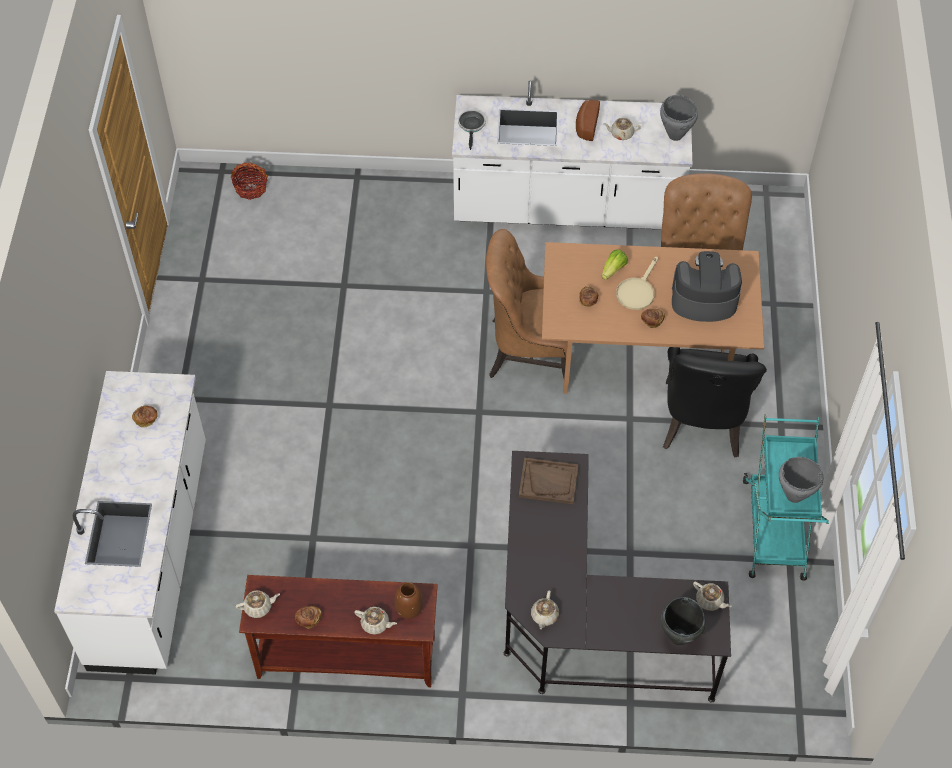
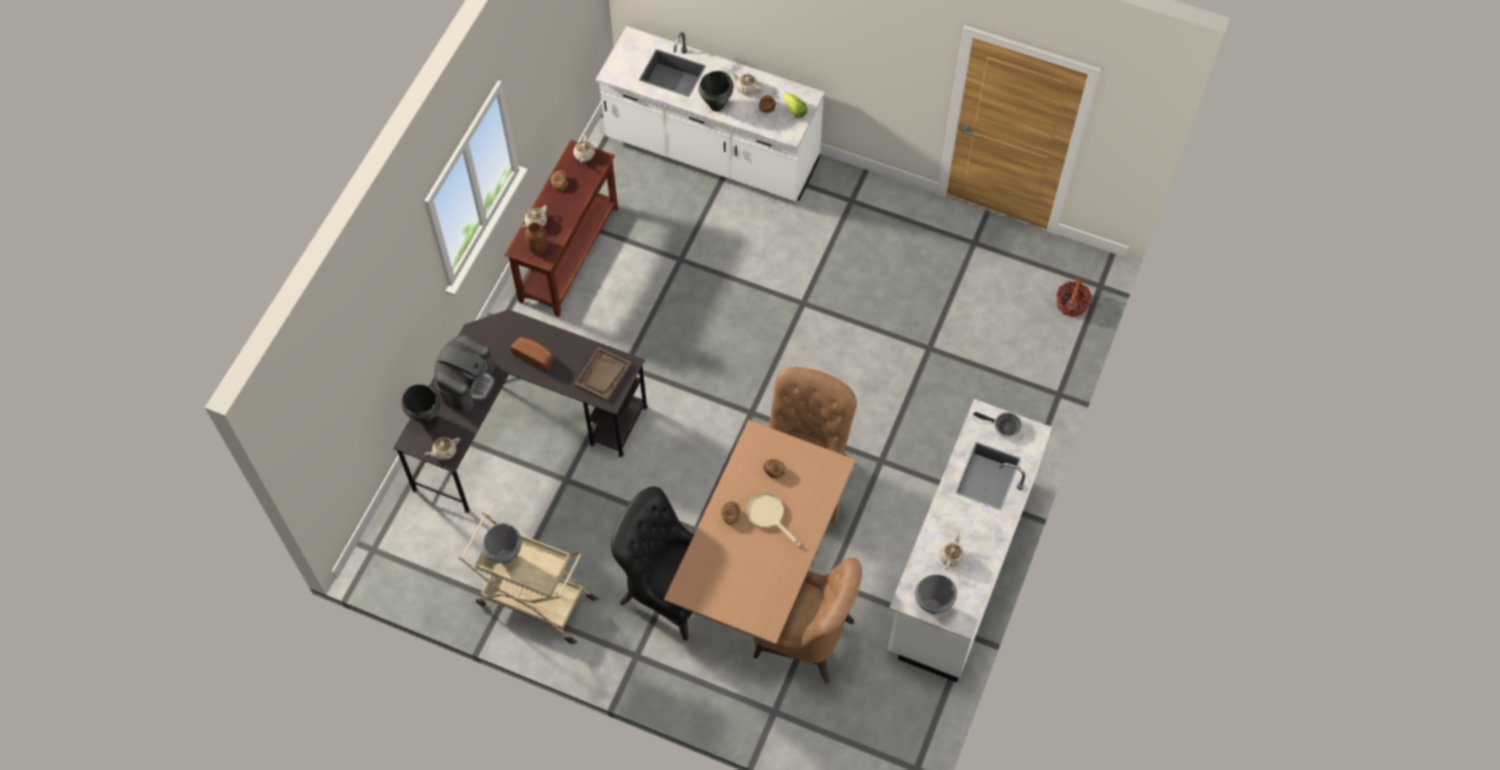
camera: 110 degrees right, 5 degrees up
(157, 470) = (717, 106): none -> black cooking pot
(544, 616) = (488, 332): beige teapot -> beige teapot (746, 88)
(586, 126) = (972, 528): bread -> bread (535, 356)
(613, 270) = (801, 505): lettuce -> lettuce (794, 110)
(703, 300) = (737, 568): coffee machine -> coffee machine (467, 382)
(773, 531) = (535, 601): turquoise cart -> beige cart

